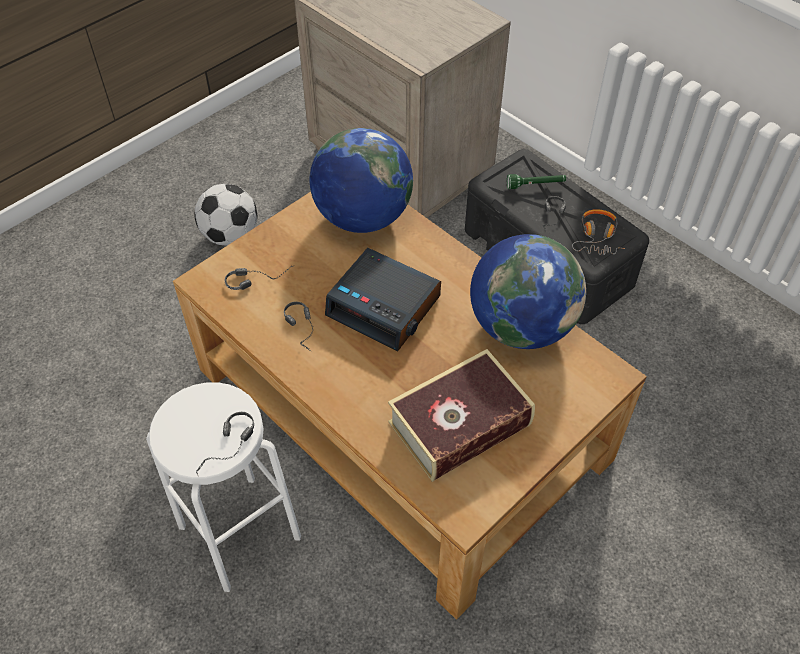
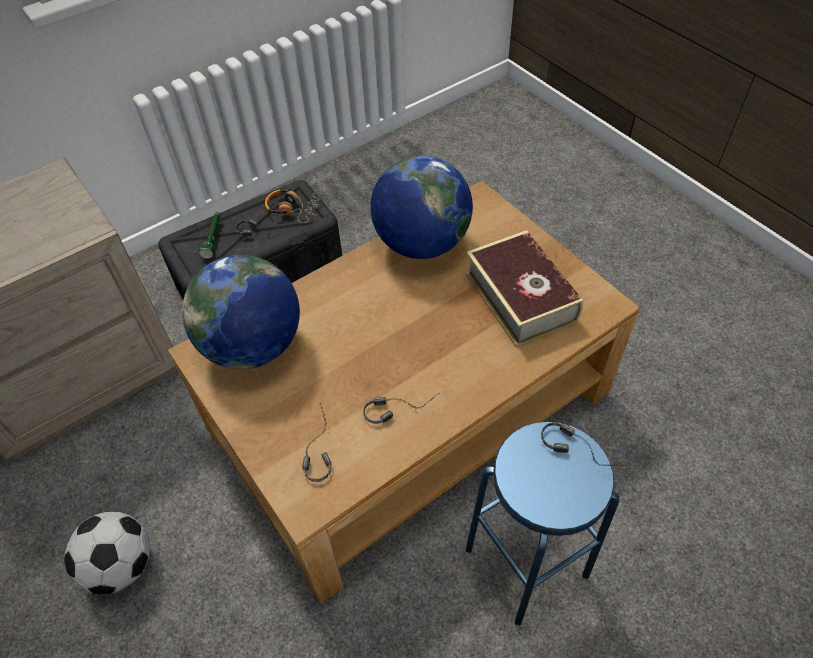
camera: 80 degrees left, 0 degrees up
(240, 532) = (526, 562): white stool -> blue stool
(385, 306) = (380, 337): alarm clock -> none

